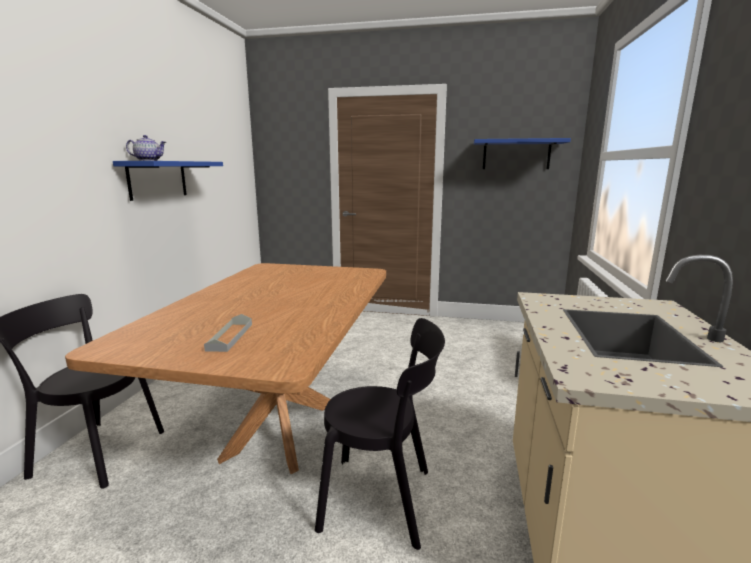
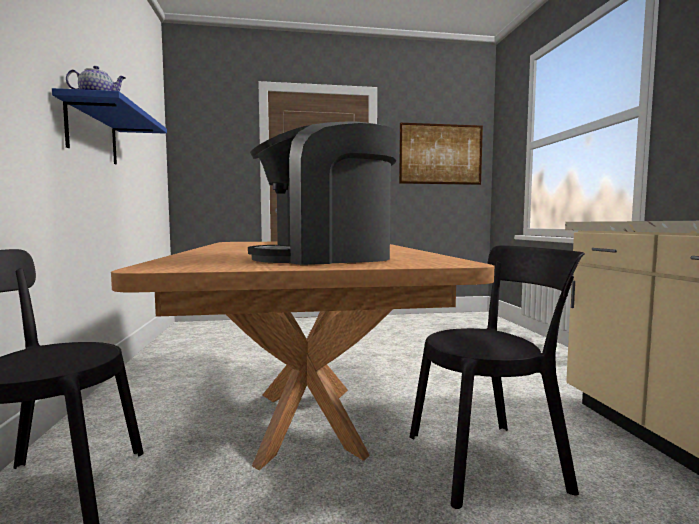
camera: 20 degrees left, 10 degrees down
(230, 336) = (325, 258): grey tray -> coffee machine
(516, 154) = (441, 154): blue shelf -> picture

